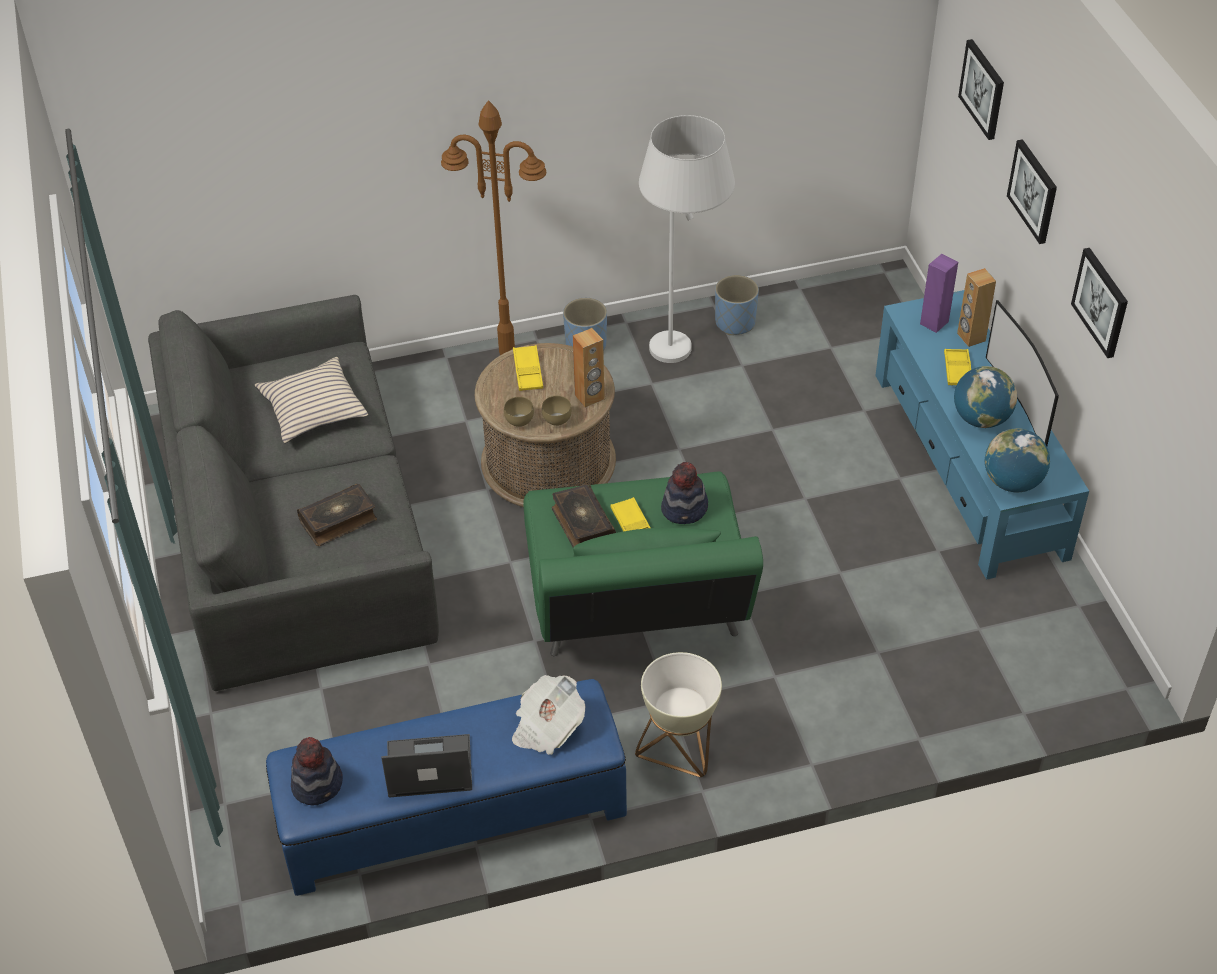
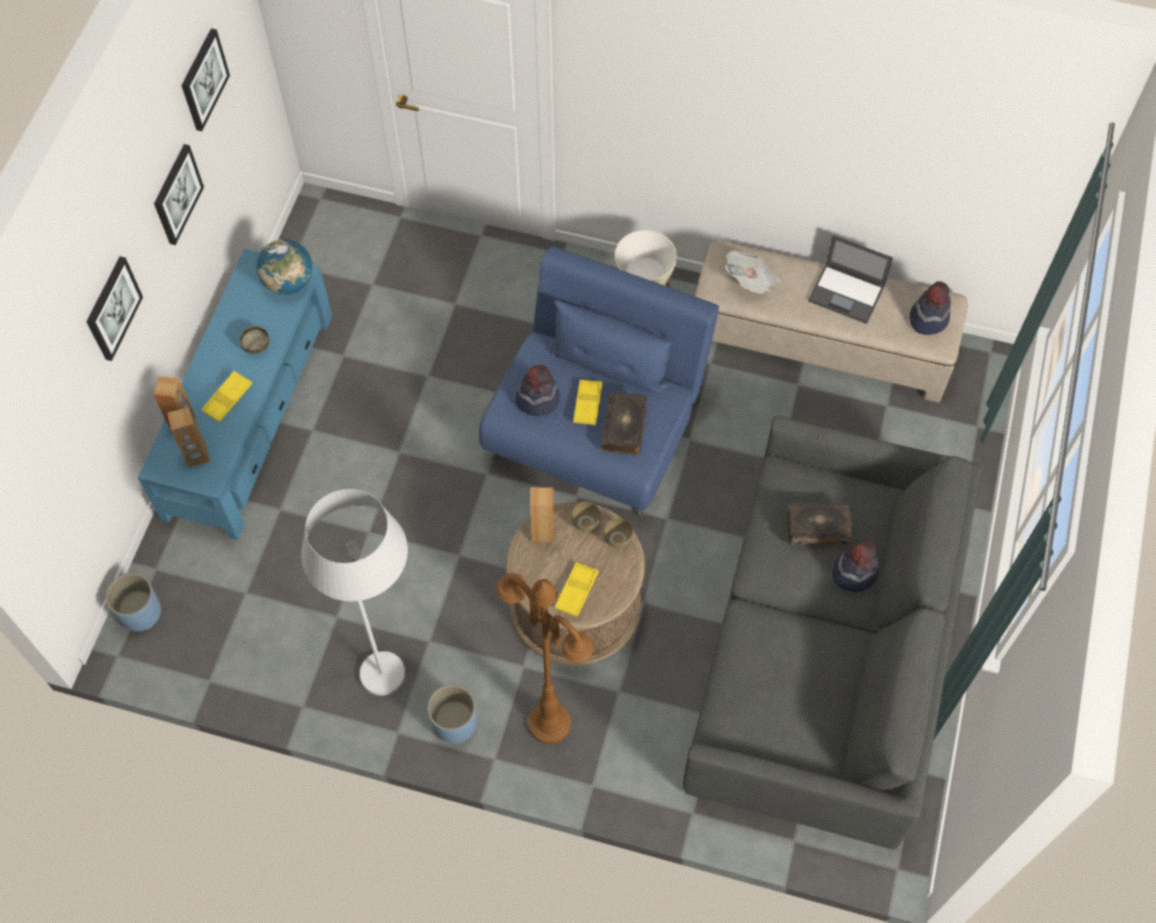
camera: 150 degrees left, 15 degrees up
(285, 501) = (854, 573): none -> hat
(312, 409) = (785, 669): beige pillow -> none
(451, 814) = (821, 340): blue bench -> beige bench
(638, 608) = (596, 425): green armchair -> blue armchair
(735, 323) = (302, 672): blue planter -> blue planter (140, 612)
(934, 322) = (197, 456): purple speaker -> brown speaker
(981, 419) = (256, 345): globe -> bowl
(983, 89) = (45, 407): picture -> picture (203, 79)
(1020, 402) = (213, 344): television -> none

